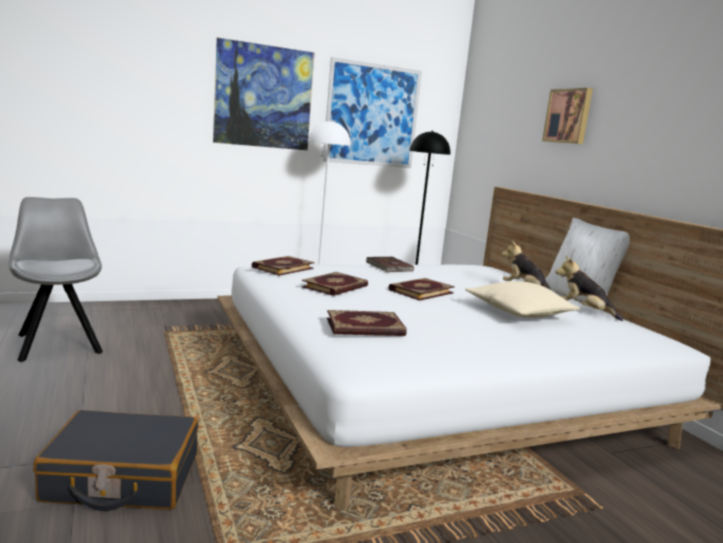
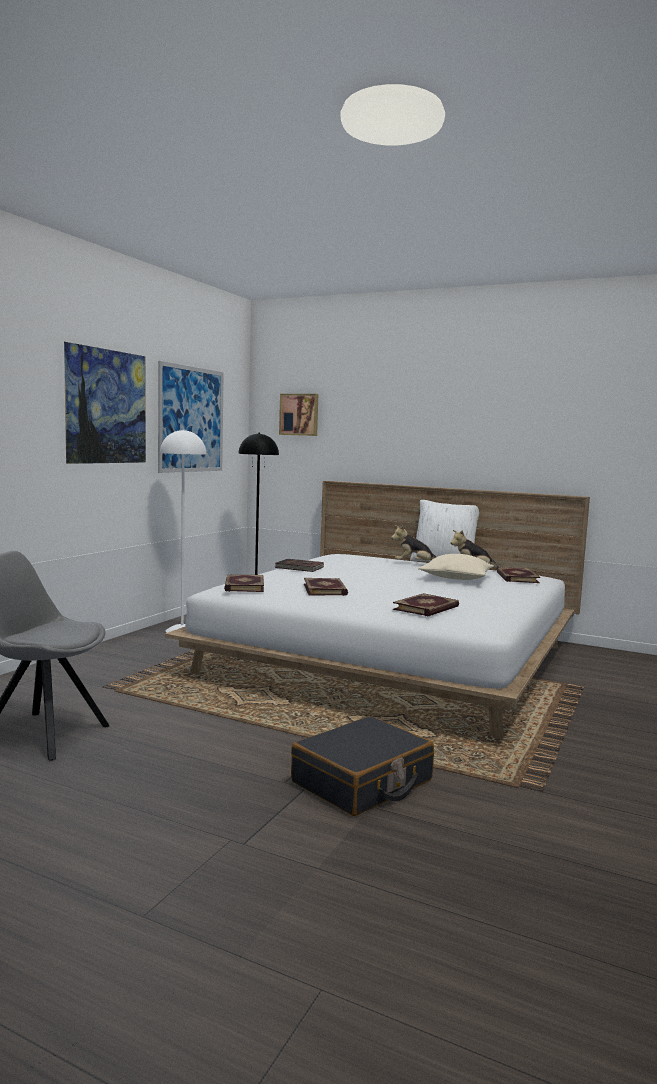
camera: 40 degrees left, 5 degrees down
(420, 291) = (375, 579): book -> book (516, 577)
(568, 116) = (393, 416): picture -> picture (299, 414)

